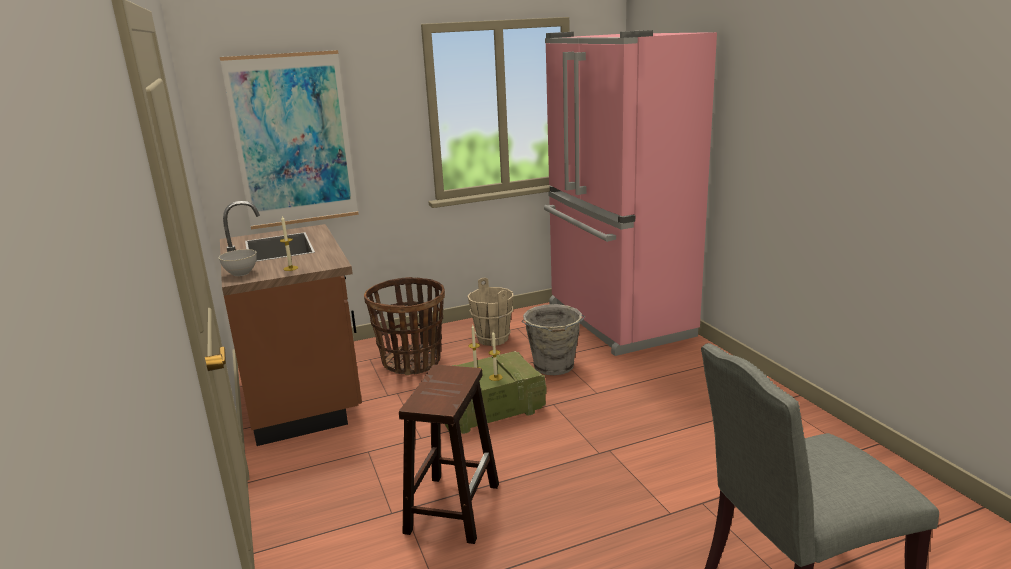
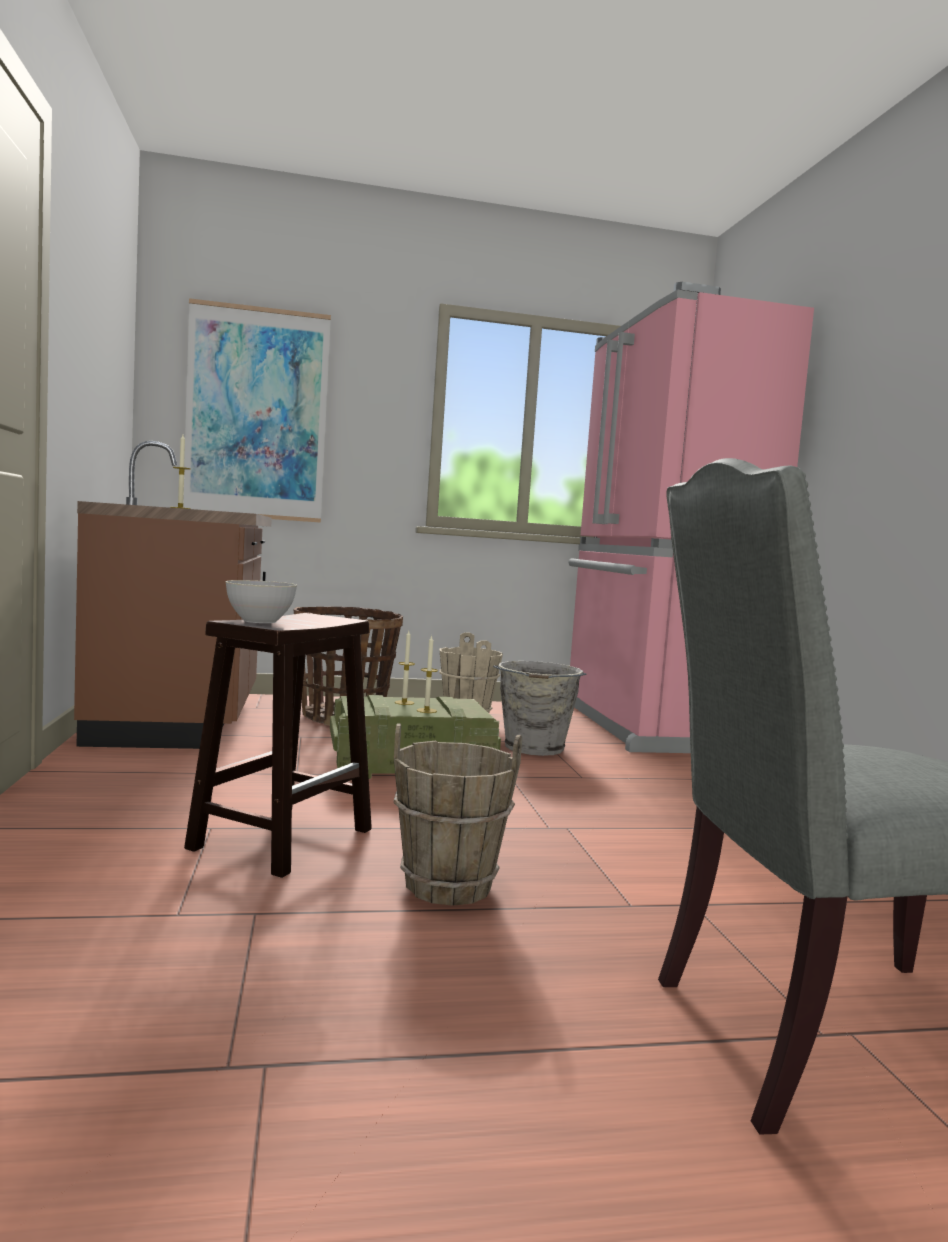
camera: 10 degrees right, 15 degrees down
(241, 273) = (117, 503): grey bowl -> grey bowl (260, 621)
(568, 524) = (448, 885): none -> brown bucket

